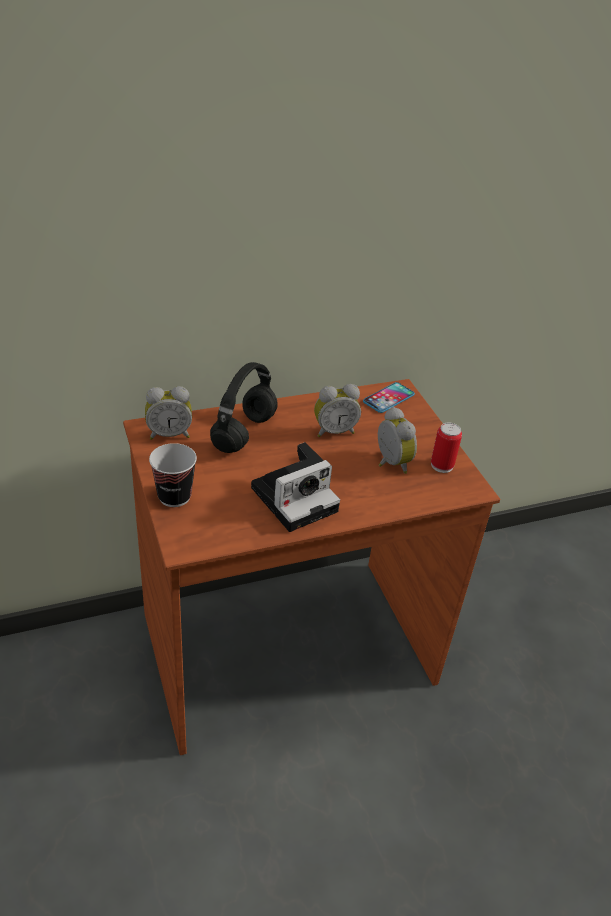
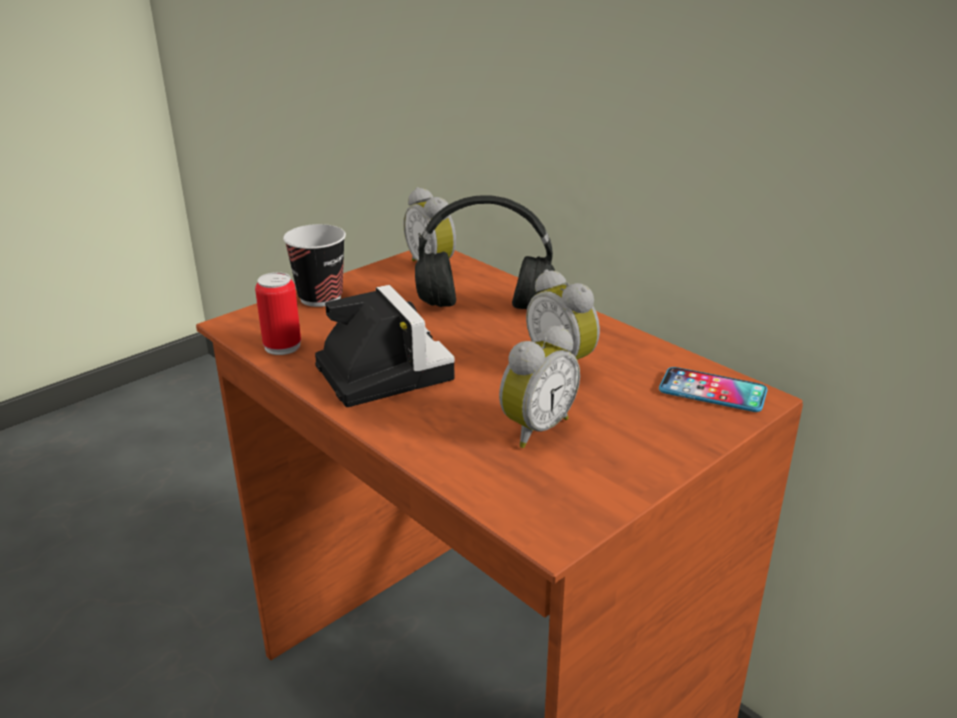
camera: 70 degrees right, 10 degrees down
(296, 497) = (380, 370): camera -> camera turned 150 degrees counterclockwise
(442, 465) = (584, 482): can -> can (282, 346)

